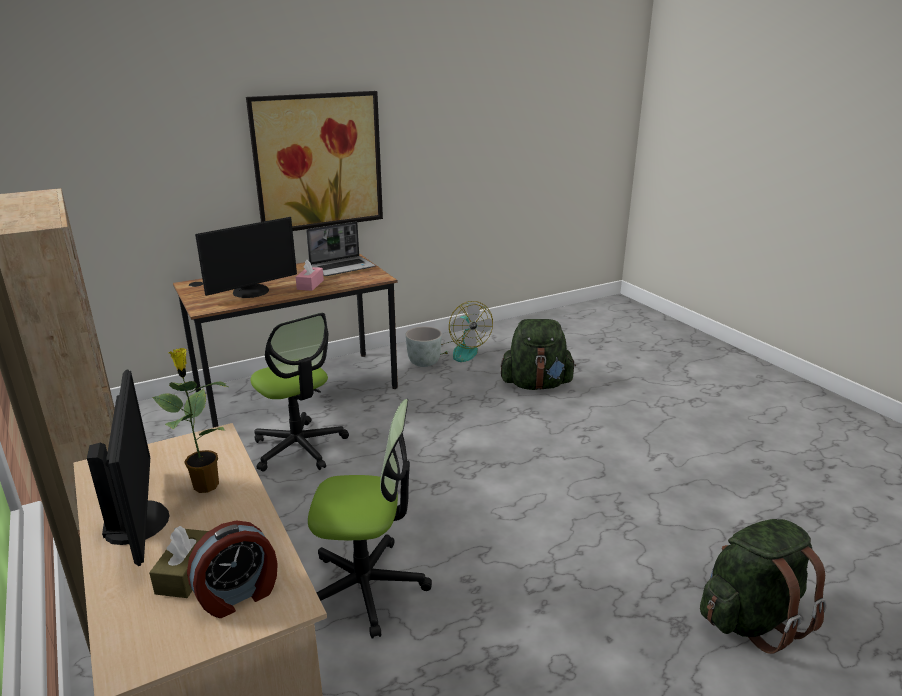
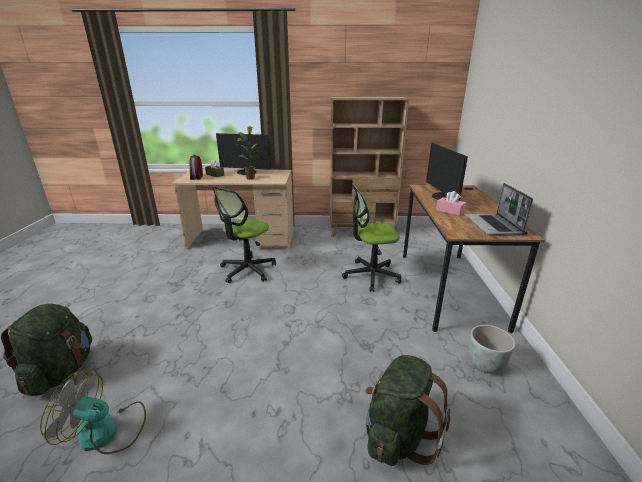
camera: 120 degrees right, 0 degrees up
(318, 162) = (559, 132): picture -> none
(461, 351) = (515, 408): fan -> fan (107, 432)

